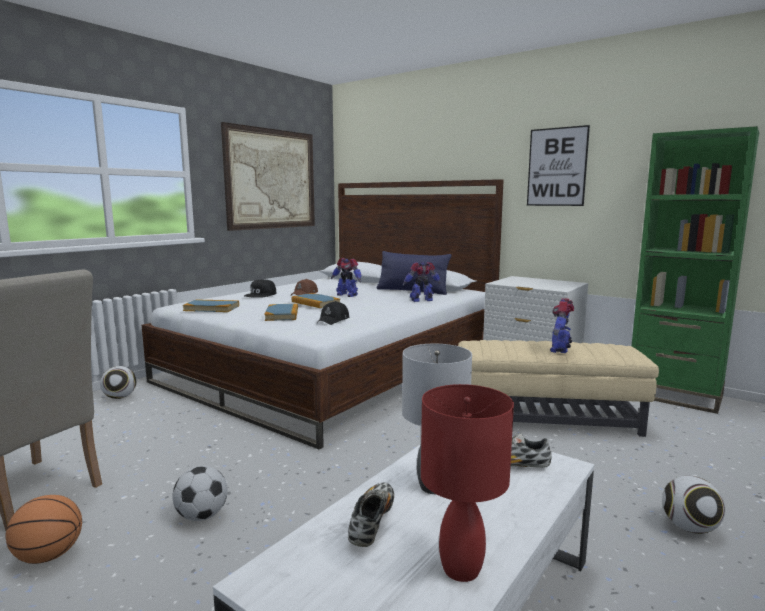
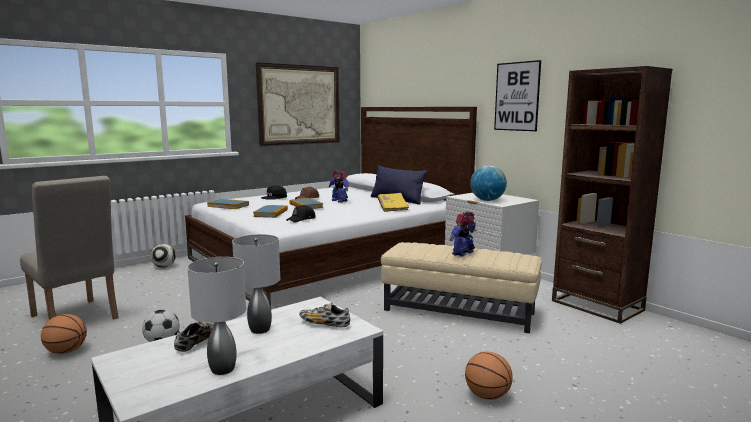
camera: 15 degrees right, 0 degrees up
(422, 300) = (392, 208): toy robot -> yellow book
(460, 568) = (222, 368): red table lamp -> grey table lamp
(538, 286) = (487, 200): none -> globe
(674, 395) = (597, 305): green bookcase -> brown bookcase
(689, 527) = (487, 396): football -> basketball

